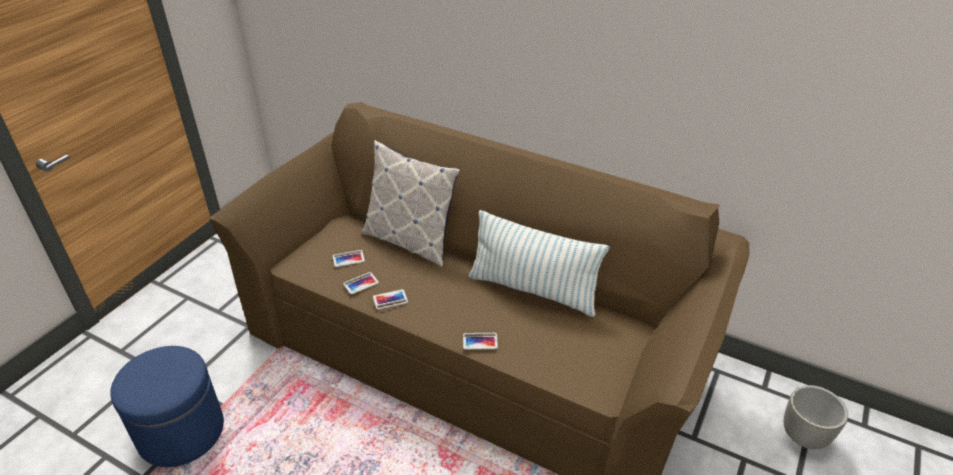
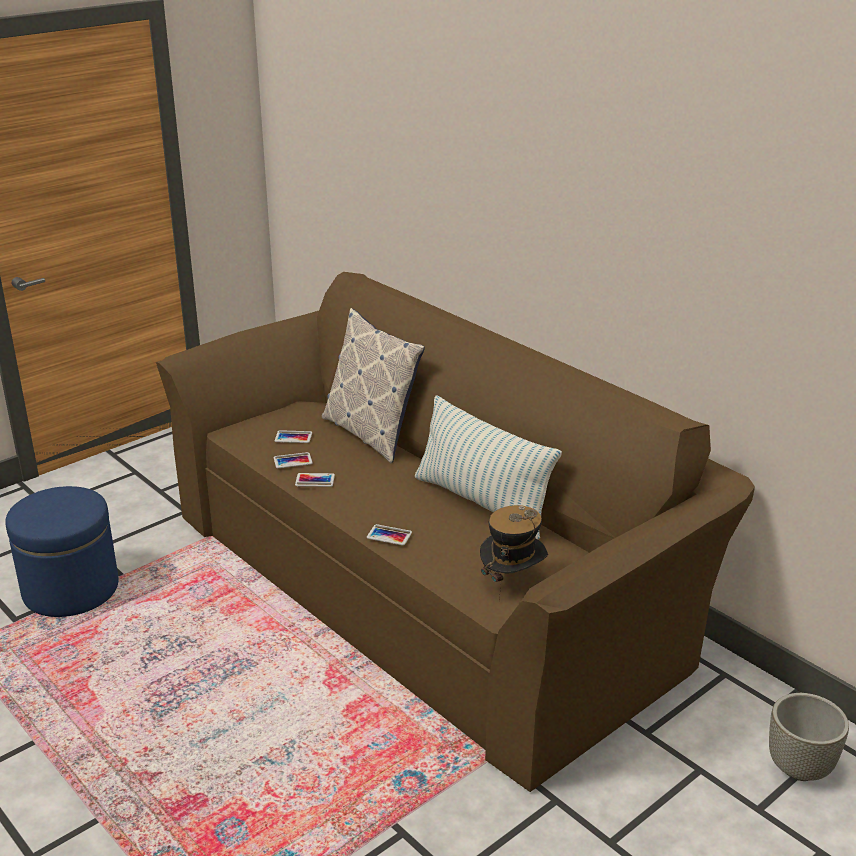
camera: 20 degrees right, 10 degrees down
(597, 362) = (512, 582): none -> hat

